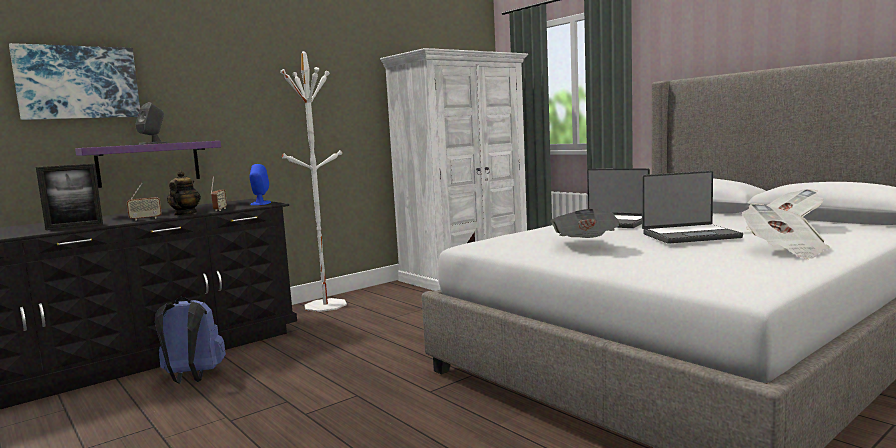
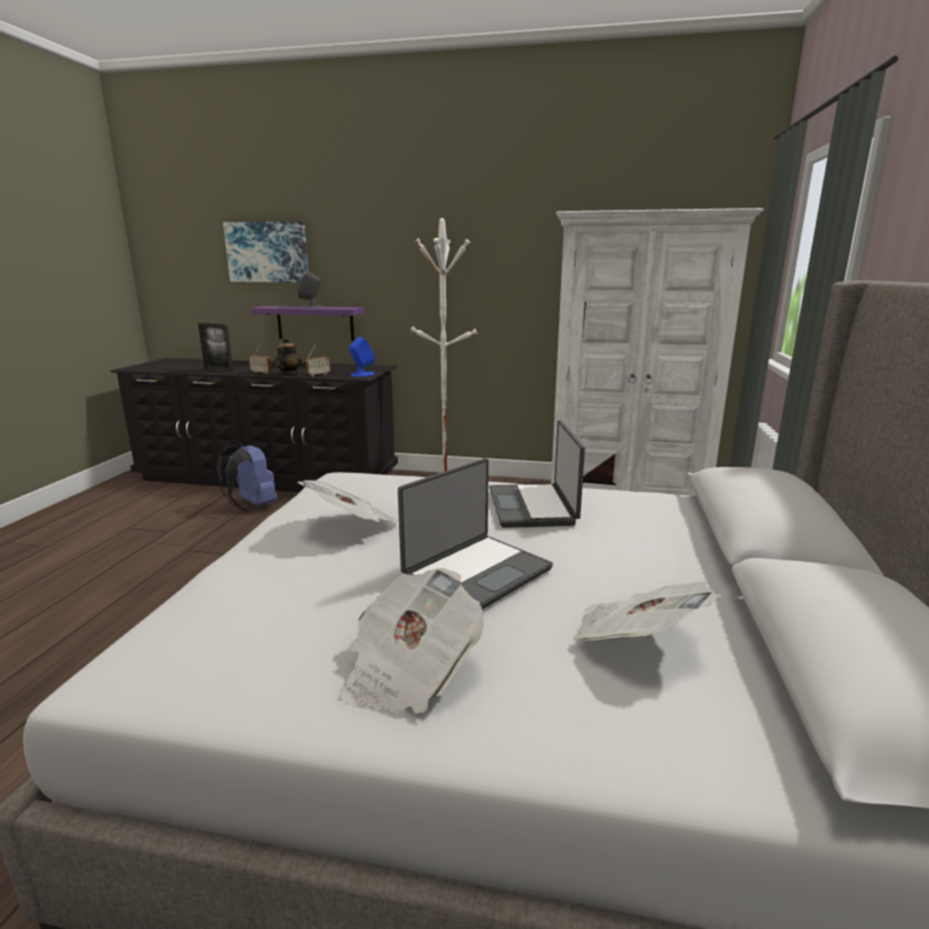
camera: 50 degrees right, 10 degrees up
(185, 214) = (288, 374): teapot -> teapot turned 45 degrees counterclockwise
(689, 235) = (476, 574): laptop -> laptop turned 90 degrees counterclockwise

